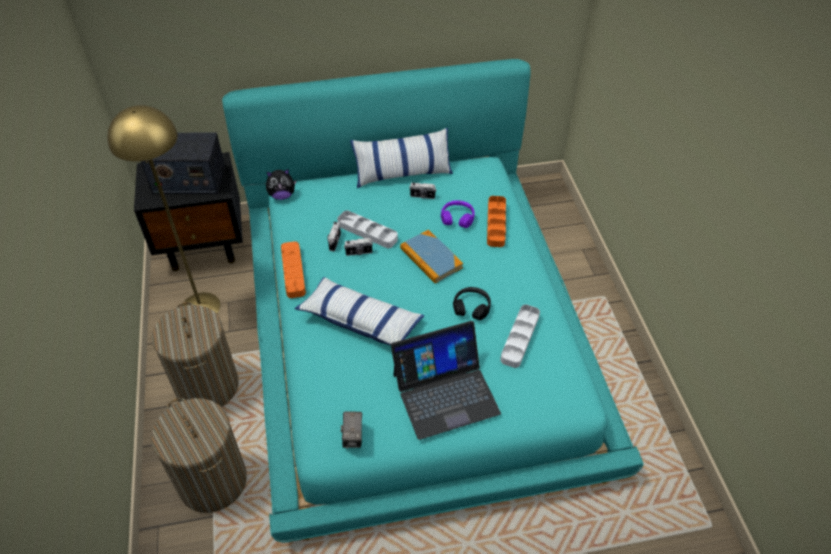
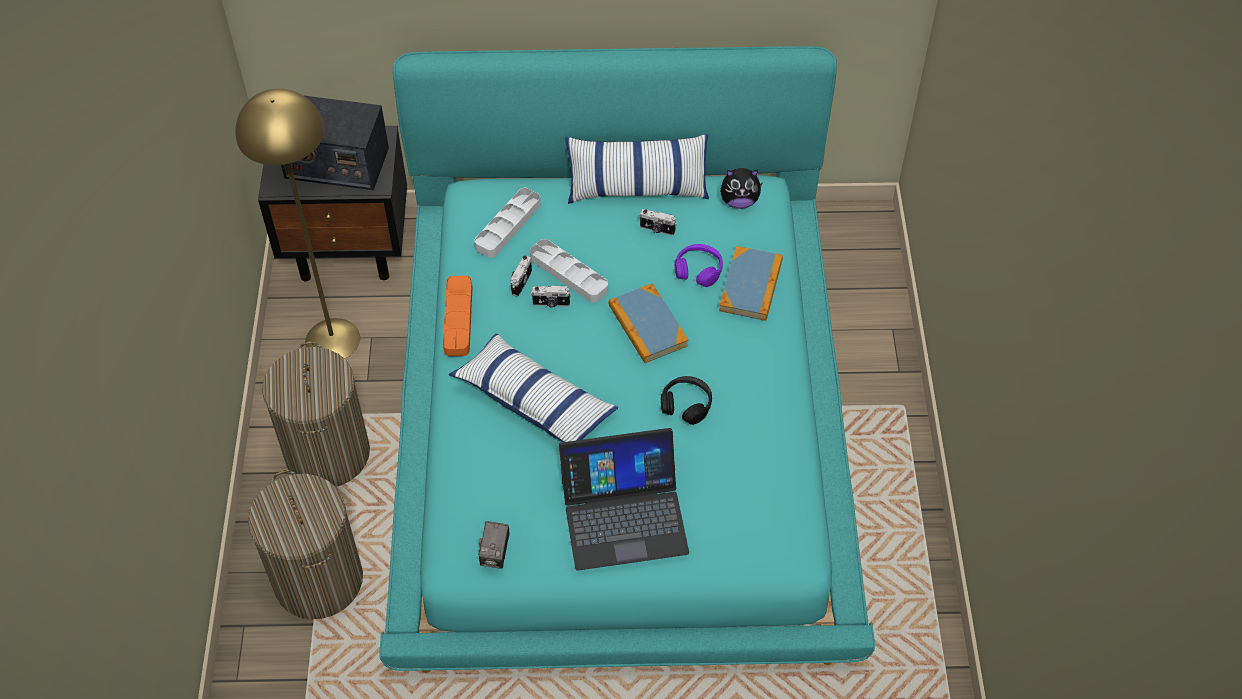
camera: 10 degrees right, 5 degrees up
(282, 195) = (462, 201): plush toy -> plush toy (739, 201)
(496, 223) = (751, 286): orange tray -> book
(520, 338) = (740, 457): grey tray -> grey tray (508, 226)

